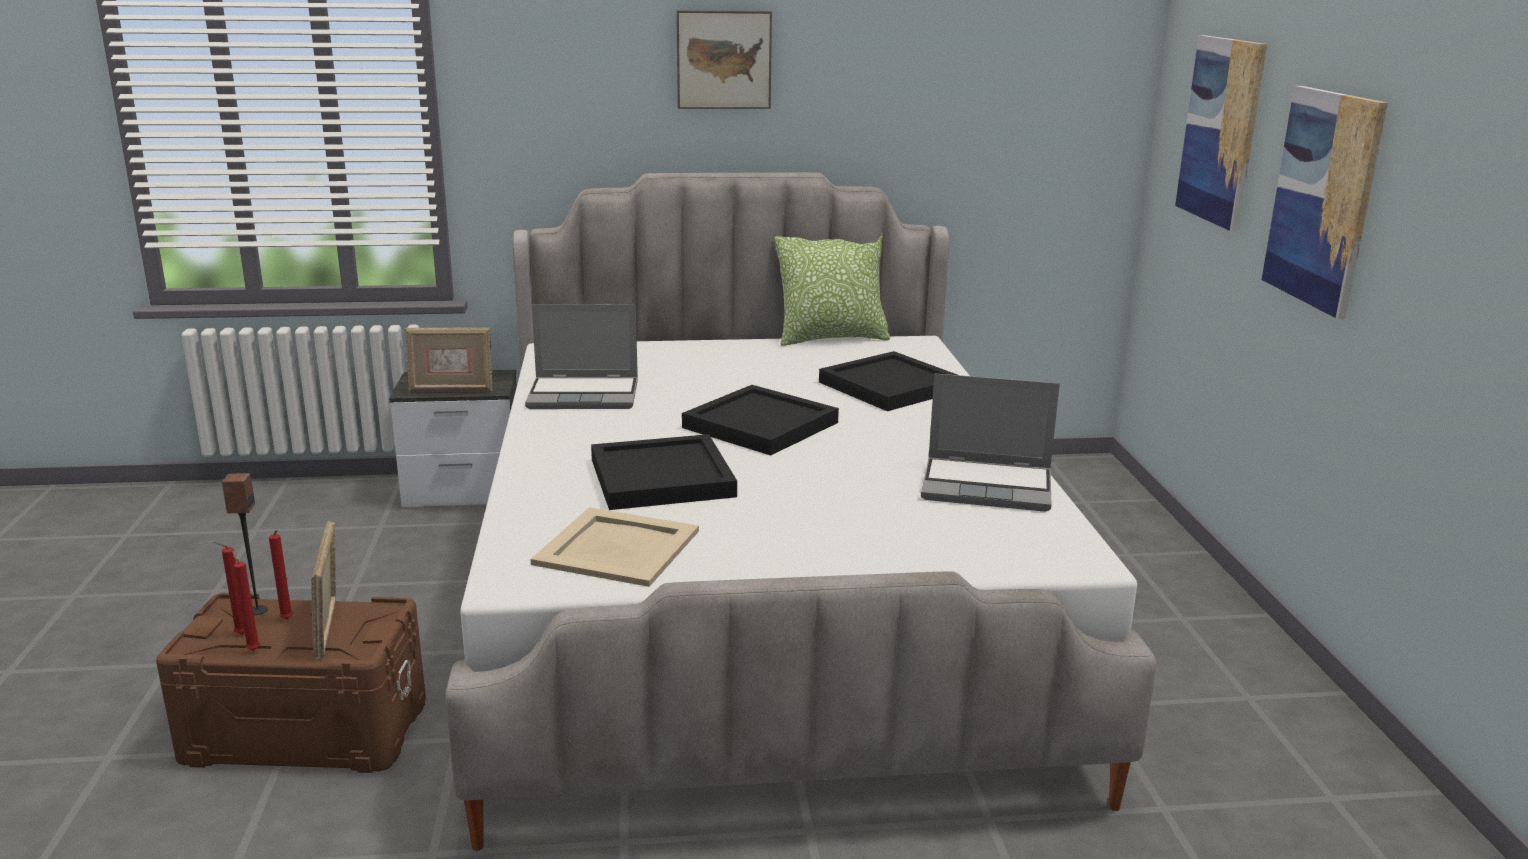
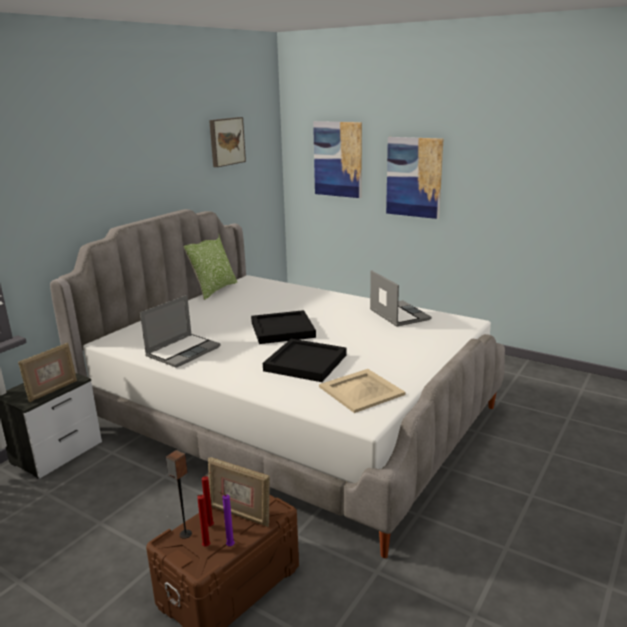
camera: 50 degrees left, 0 degrees up
(252, 649) = (229, 546): red candle -> purple candle
(723, 59) = (132, 157): picture -> picture (226, 141)
(888, 386) = (283, 298): black tray -> none
(988, 486) = (398, 315): laptop -> laptop turned 75 degrees counterclockwise

